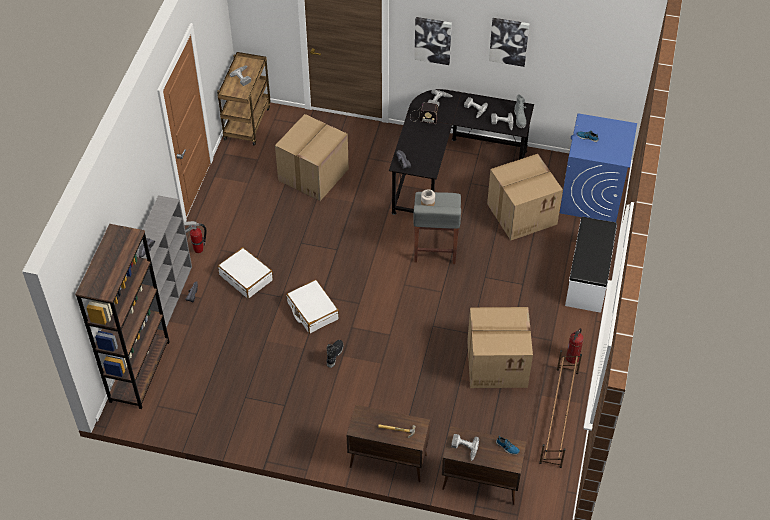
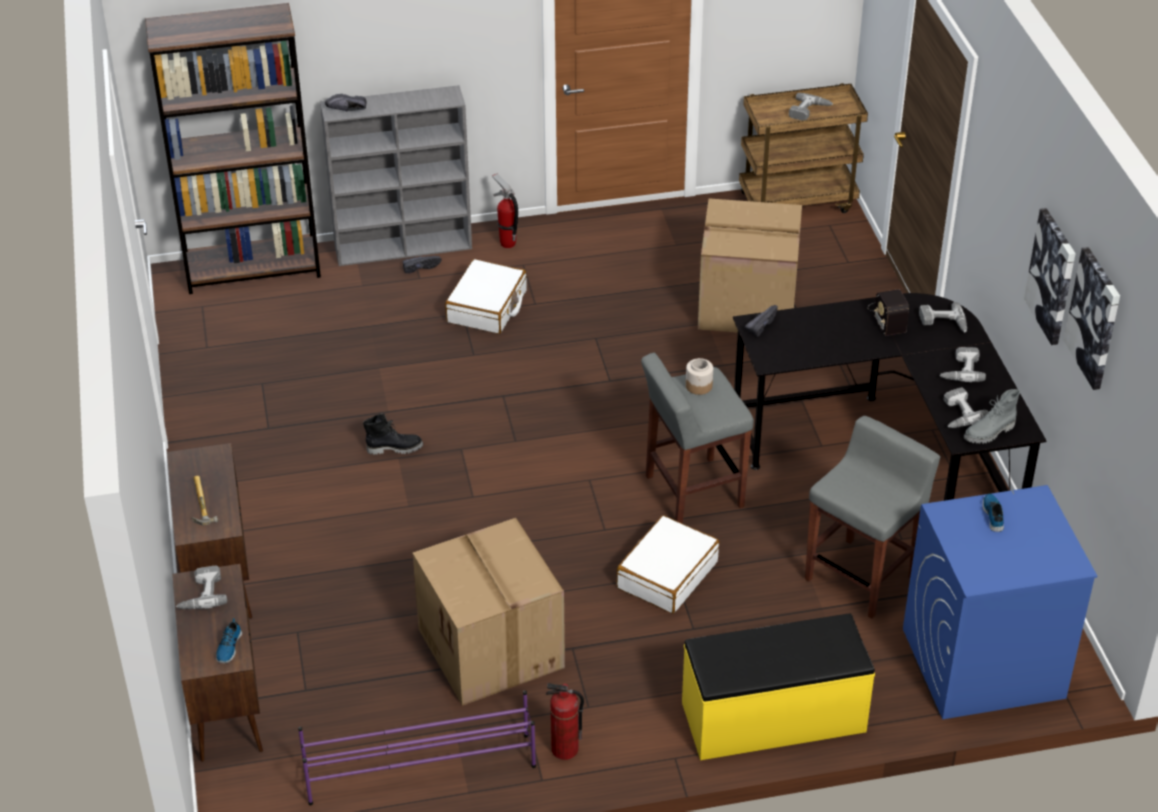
camera: 65 degrees right, 10 degrees down
(312, 311) = (466, 396): white suitcase -> white suitcase (667, 574)
(433, 40) = (992, 208): picture -> picture (1094, 318)
(522, 213) = (861, 577): cardboard box -> grey stool
(558, 417) = (419, 768): brown shoe rack -> purple shoe rack
(589, 278) = (773, 718): white bench -> yellow bench

